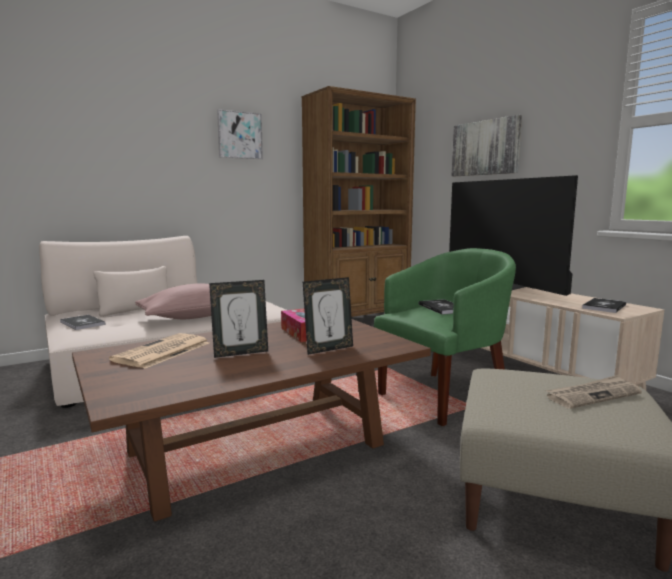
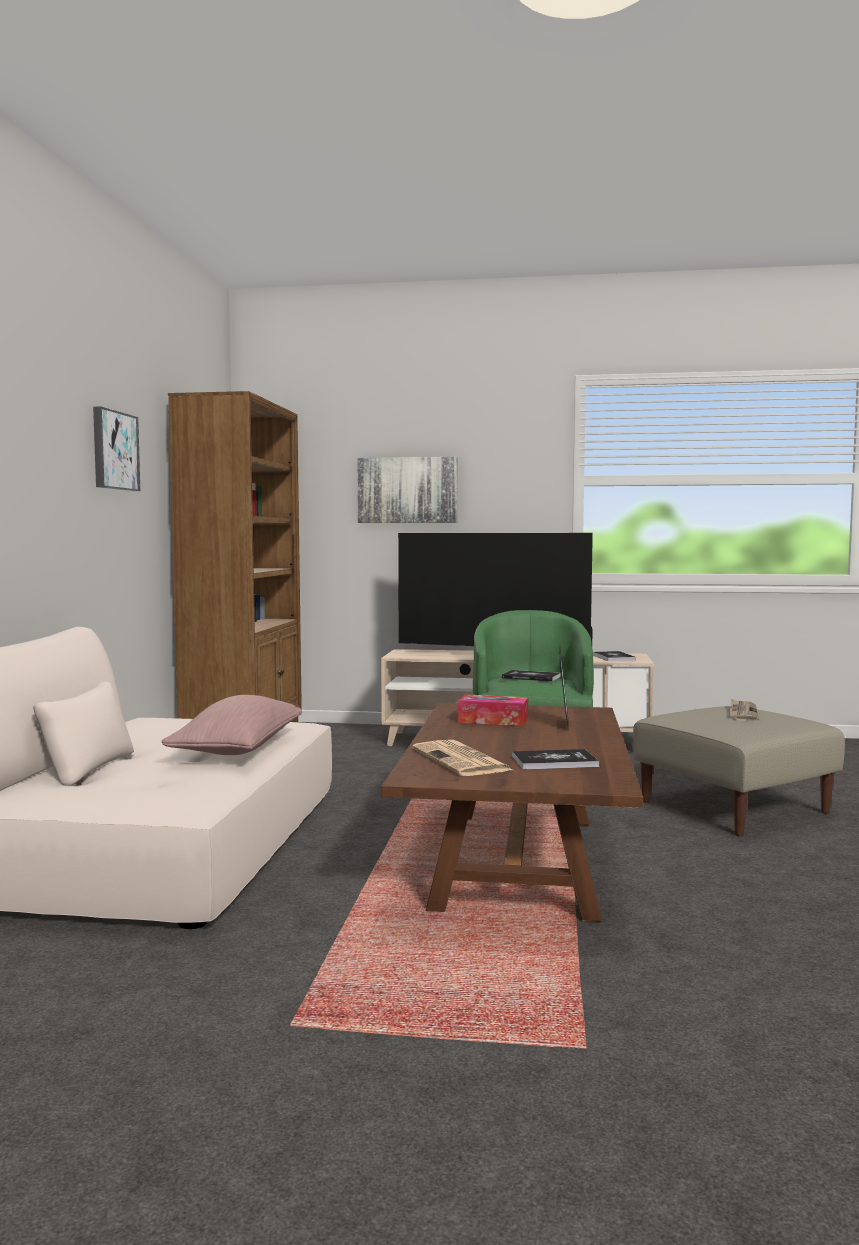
camera: 50 degrees left, 5 degrees down
(82, 323) = (119, 792): book -> book (554, 761)
(240, 353) = (522, 743): picture frame -> none

